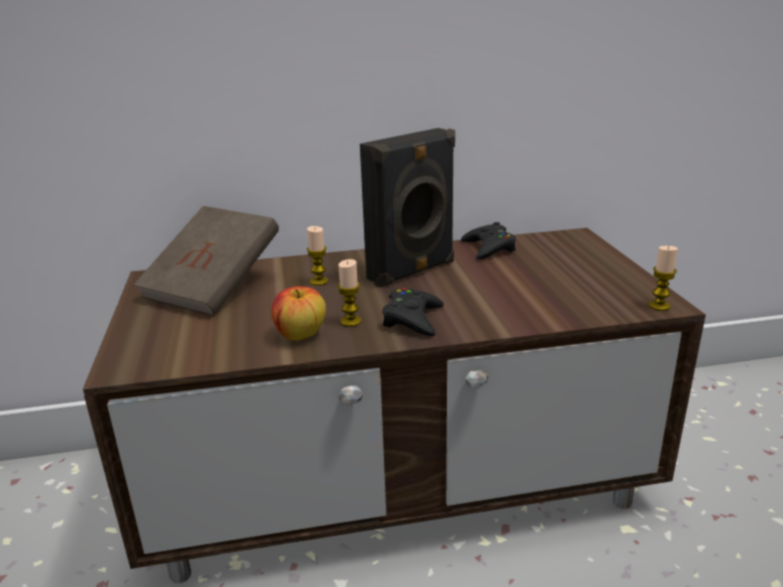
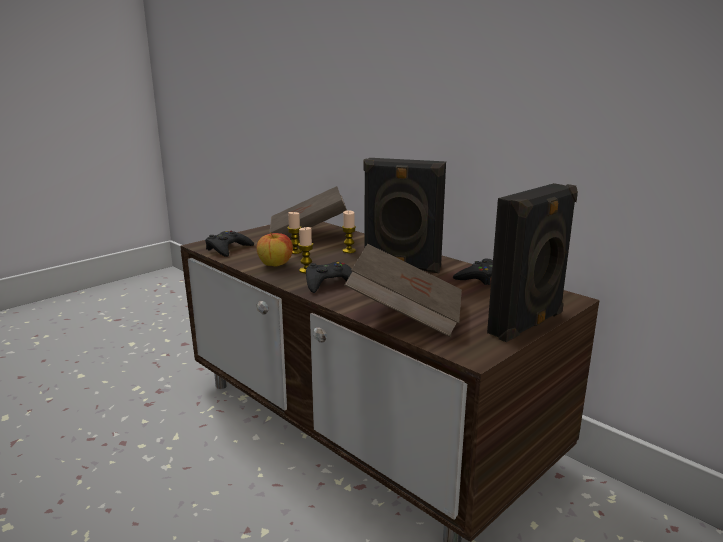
camera: 55 degrees right, 5 degrees down
(176, 353) = (228, 249): none -> black game controller
(549, 306) = (405, 315): none -> brown book
(618, 265) = (528, 324): none -> black speaker
(659, 306) = (466, 352): candle -> candle (295, 251)

